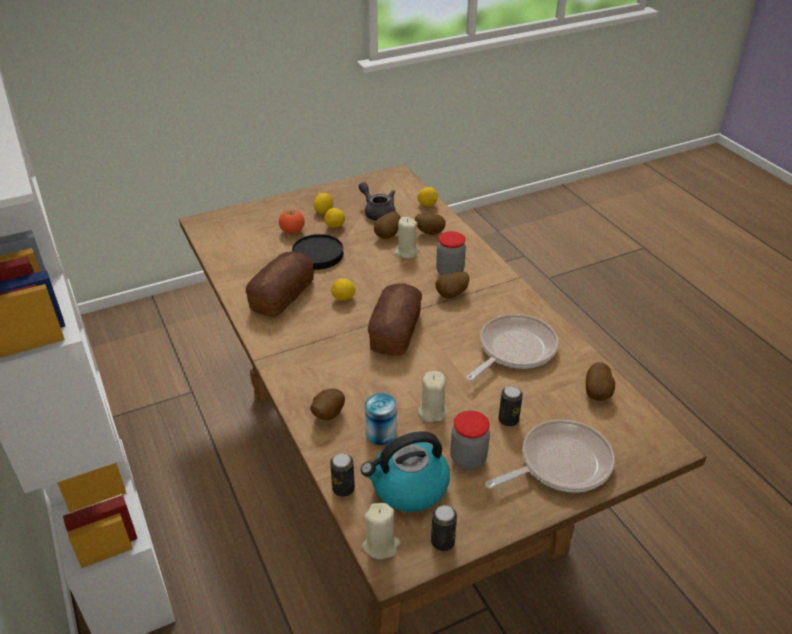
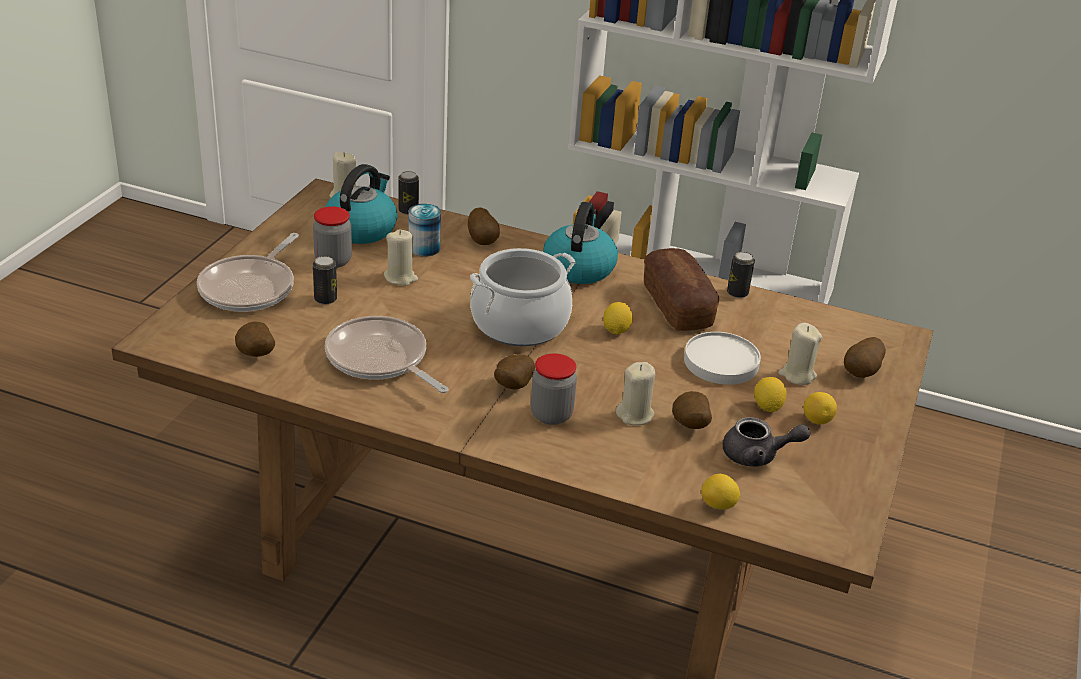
camera: 135 degrees right, 5 degrees down
(292, 231) = (797, 375): tomato -> beige candle
(295, 353) = (578, 267): none -> kettle
(318, 255) = (720, 362): black plate -> white plate
(395, 331) = (520, 324): bread -> cooking pot
(429, 232) = (649, 459): potato -> potato (862, 373)
(443, 542) = (303, 214): can -> can (737, 293)
(514, 350) = (380, 360): frying pan -> frying pan turned 135 degrees clockwise

